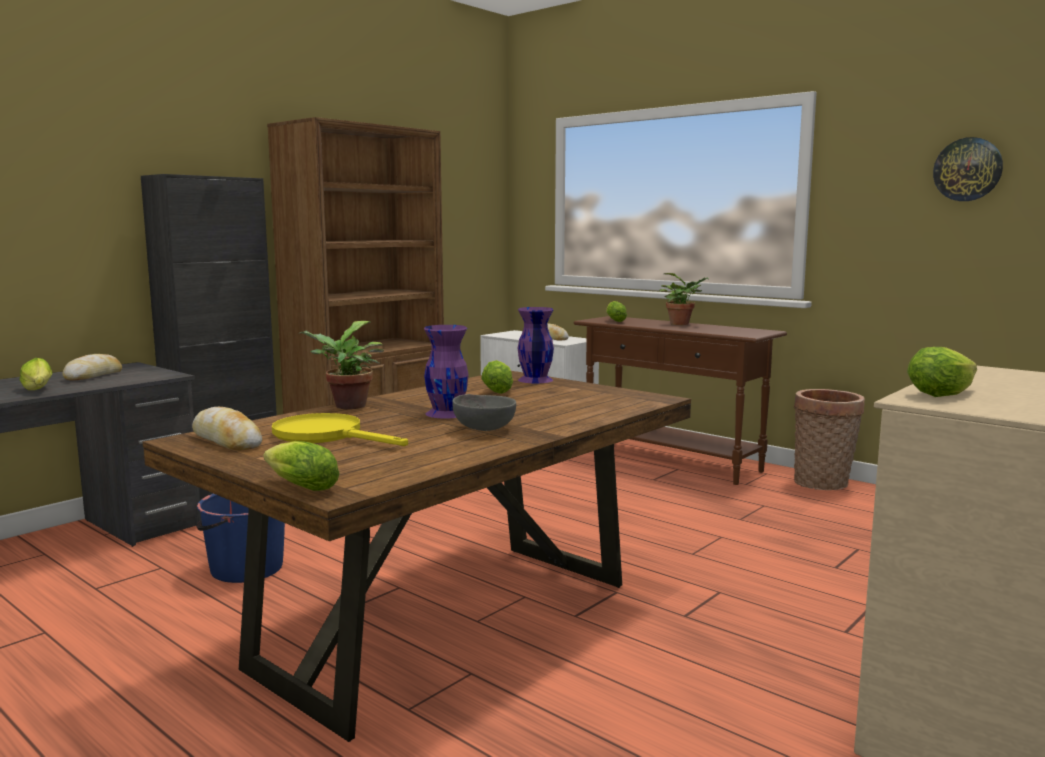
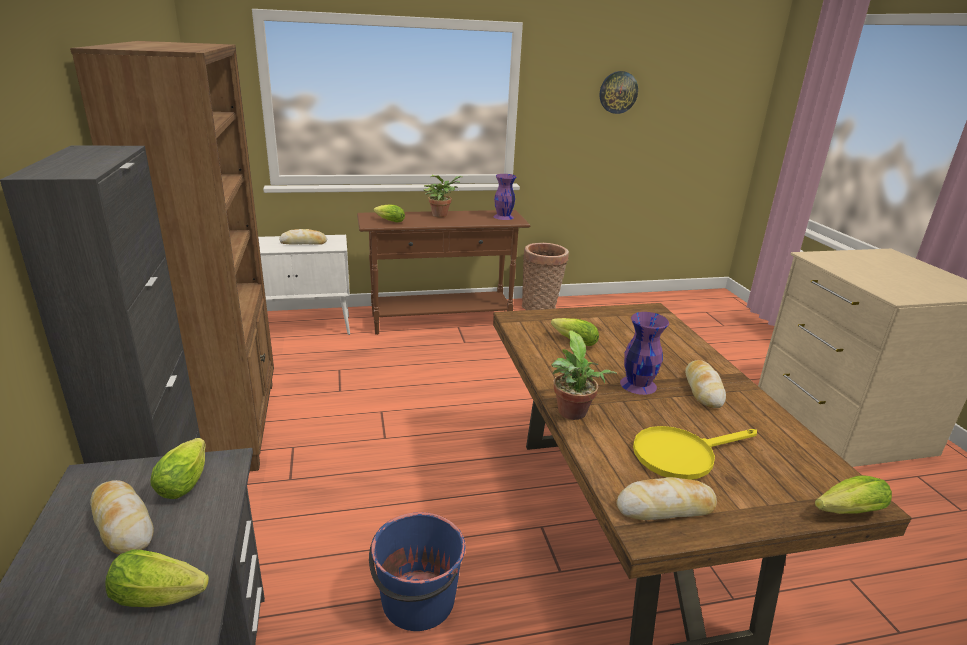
camera: 55 degrees left, 15 degrees up
(484, 429) = (702, 389): grey bowl -> bread
(534, 380) = (548, 318): purple vase -> purple vase (503, 217)
(945, 393) = (880, 286): lettuce -> lettuce (186, 479)

